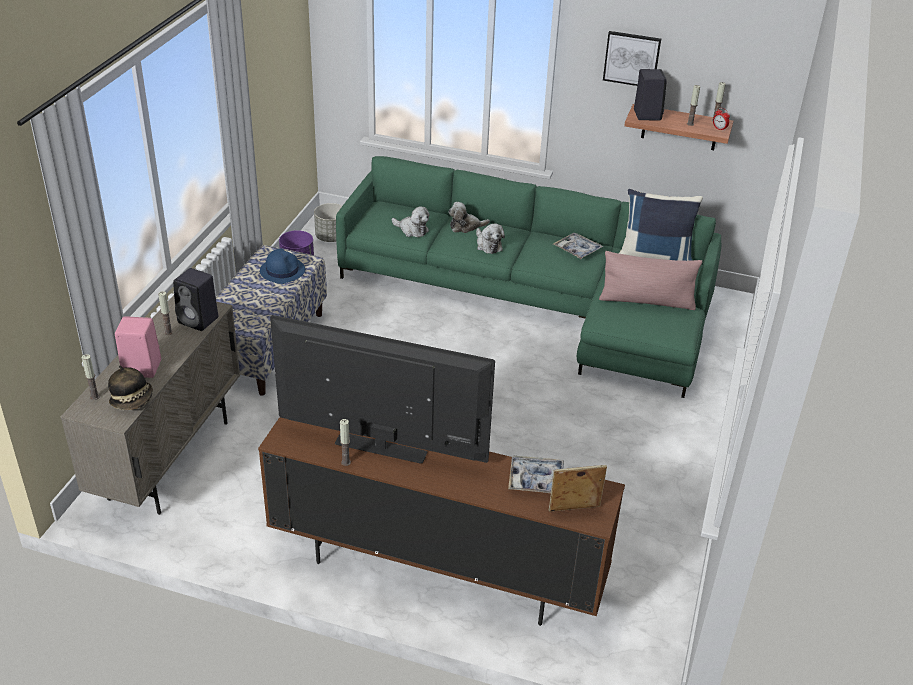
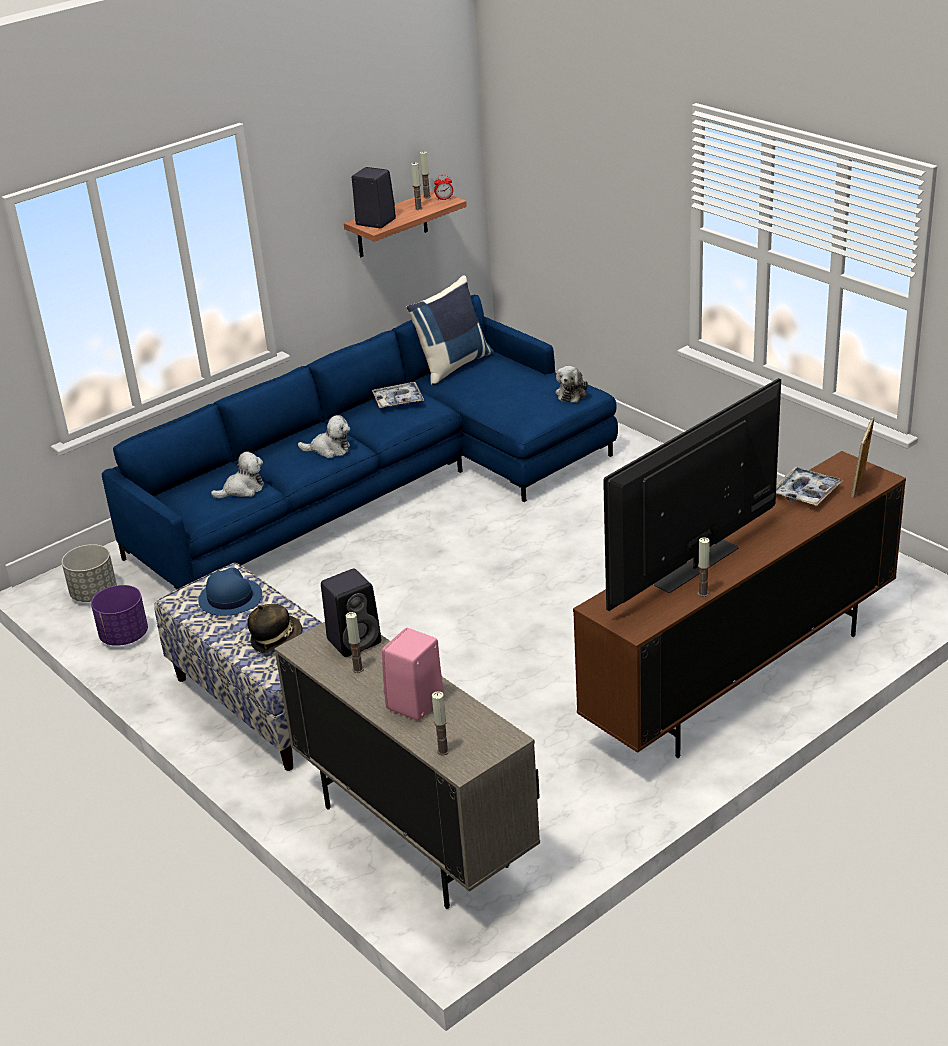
camera: 55 degrees left, 5 degrees down
(132, 400) = (475, 721): hat -> hat (276, 639)
(465, 227) = (277, 454): plush toy -> plush toy (572, 393)
(539, 301) = (382, 487): green sofa -> blue sofa
(631, 59) = (330, 172): picture -> none
(646, 301) = (521, 392): pink pillow -> none

